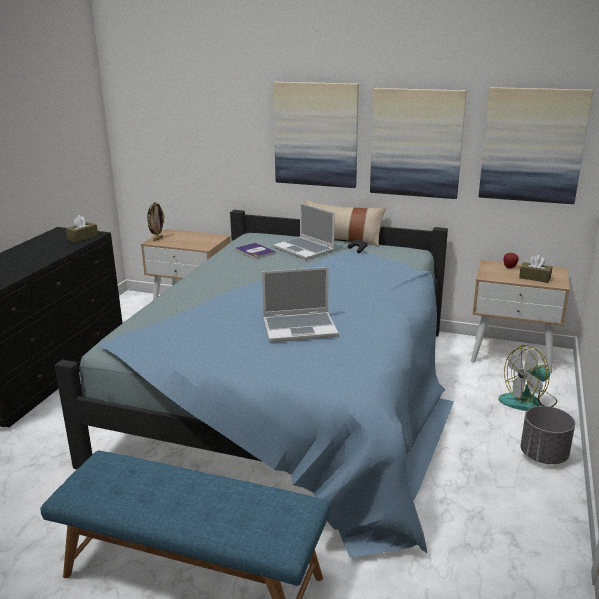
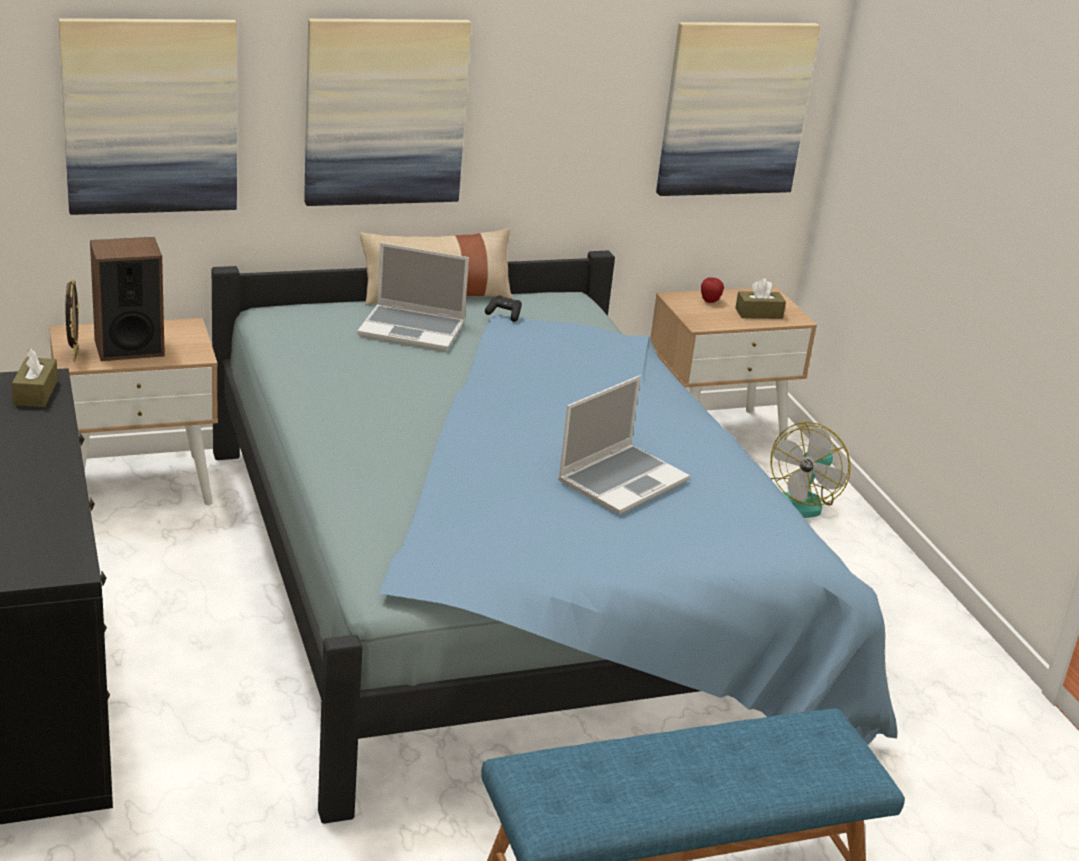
camera: 40 degrees left, 5 degrees up
(182, 240) = (129, 348): none -> speaker
(255, 251) = (338, 351): book -> none
(416, 143) = (561, 116): picture -> picture (150, 116)
(543, 455) = (882, 573): grey planter -> none

